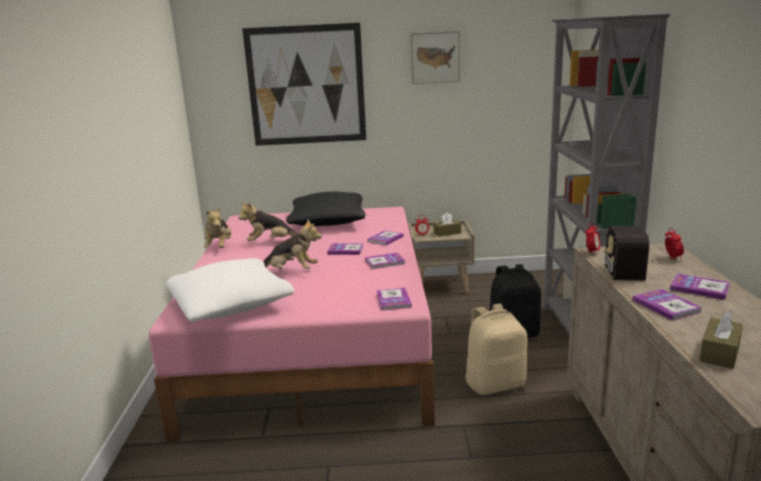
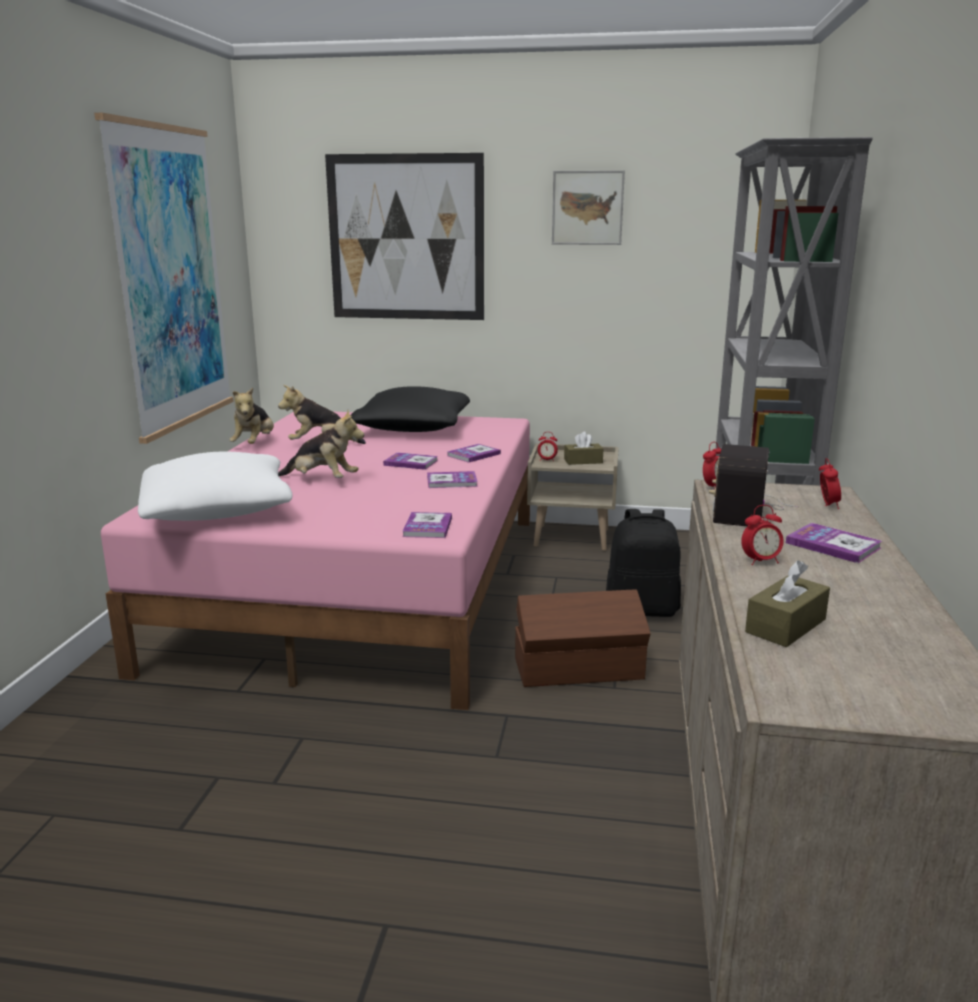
camera: 10 degrees right, 0 degrees up
(149, 131) = (171, 279): none -> picture
(495, 384) = (580, 670): beige backpack -> brown storage box
(666, 306) = (760, 561): book -> alarm clock

